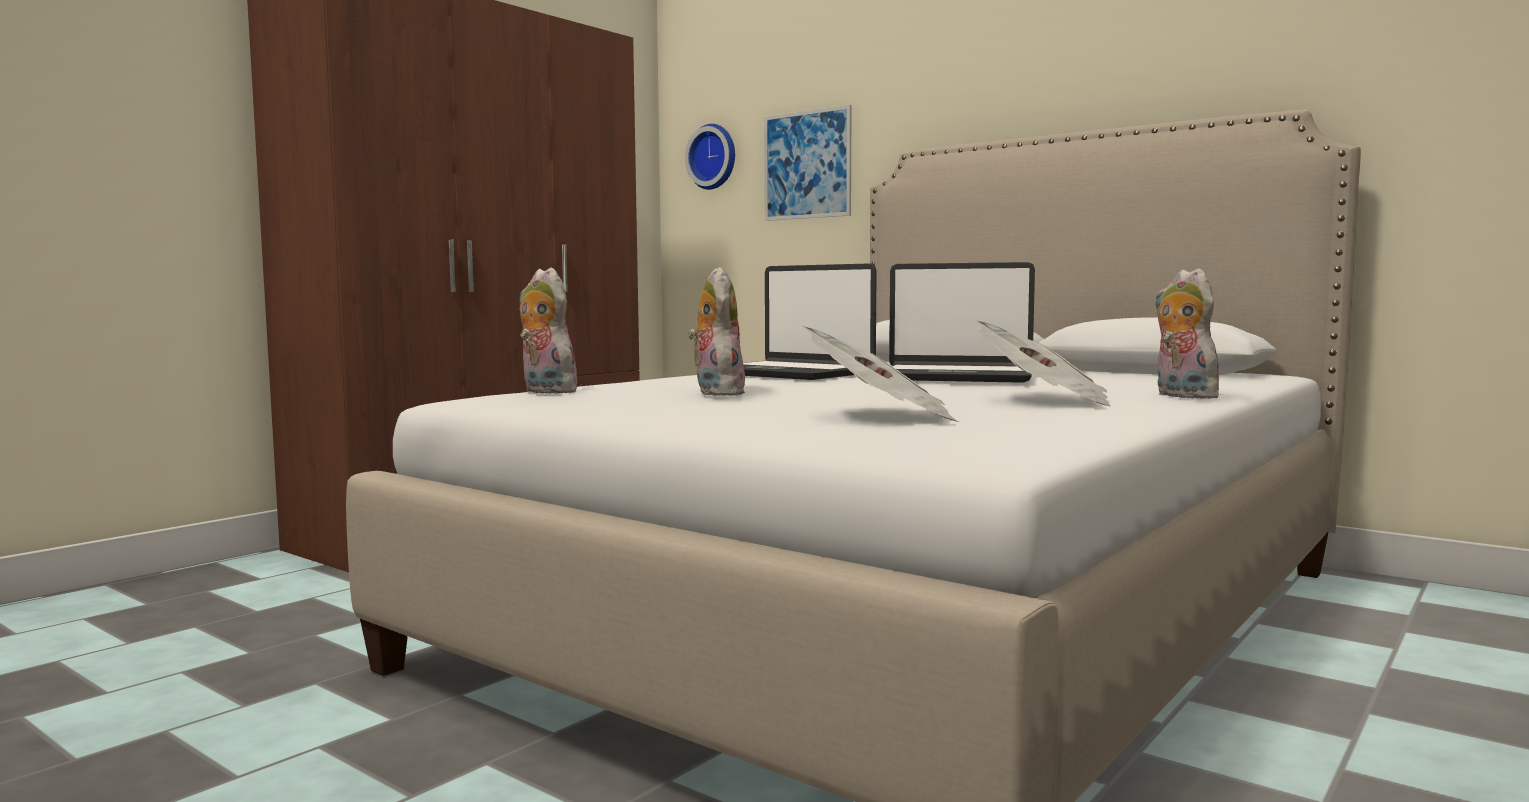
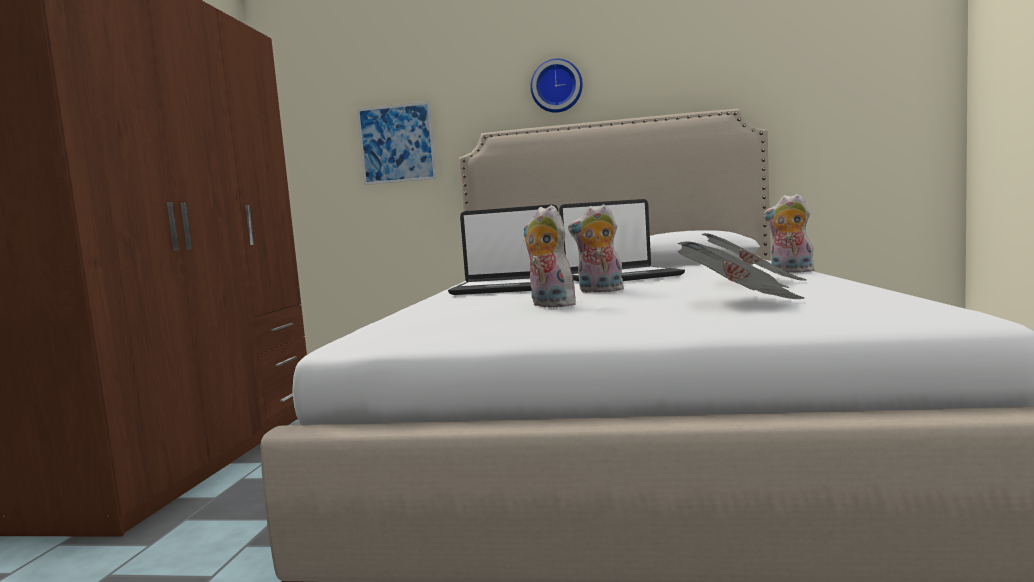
camera: 30 degrees left, 0 degrees up
(545, 392) = (415, 323): plush toy -> plush toy (599, 291)
(714, 157) = (312, 139): wall clock -> wall clock (556, 86)

